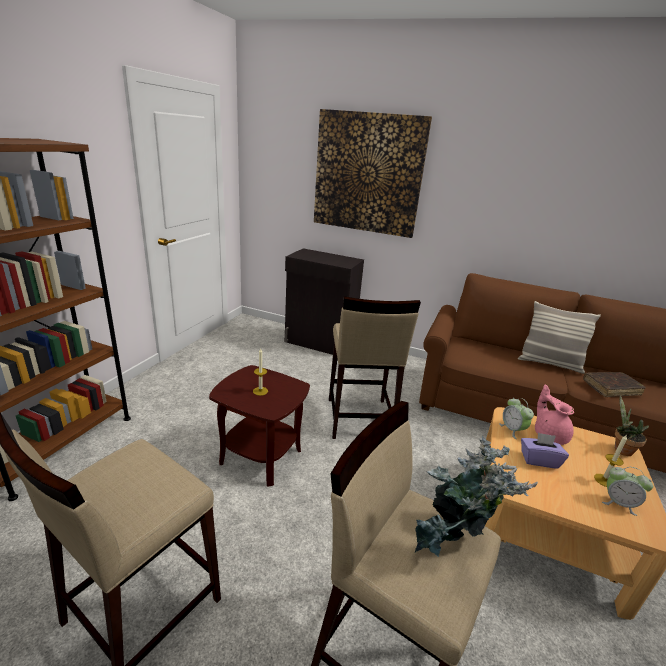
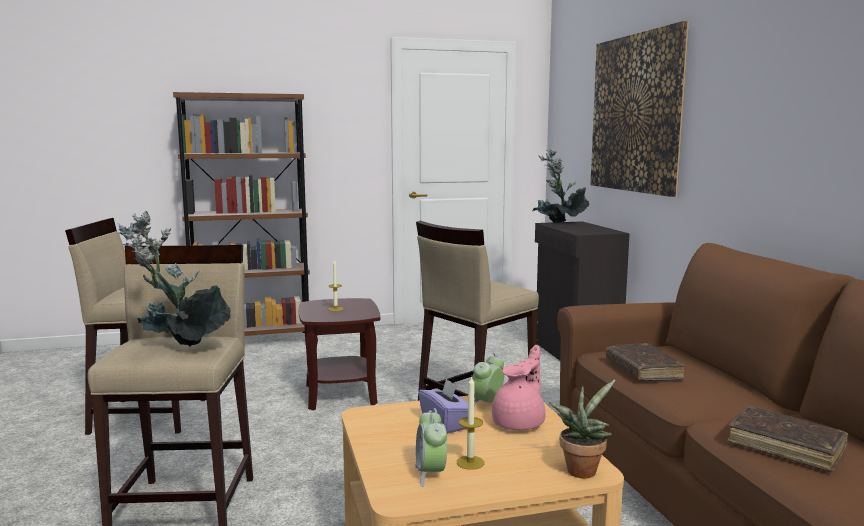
camera: 55 degrees right, 15 degrees down
(302, 255) = (558, 223): none -> potted plant
(493, 363) = (643, 370): none -> brown book
(549, 363) = (752, 400): pillow -> none

